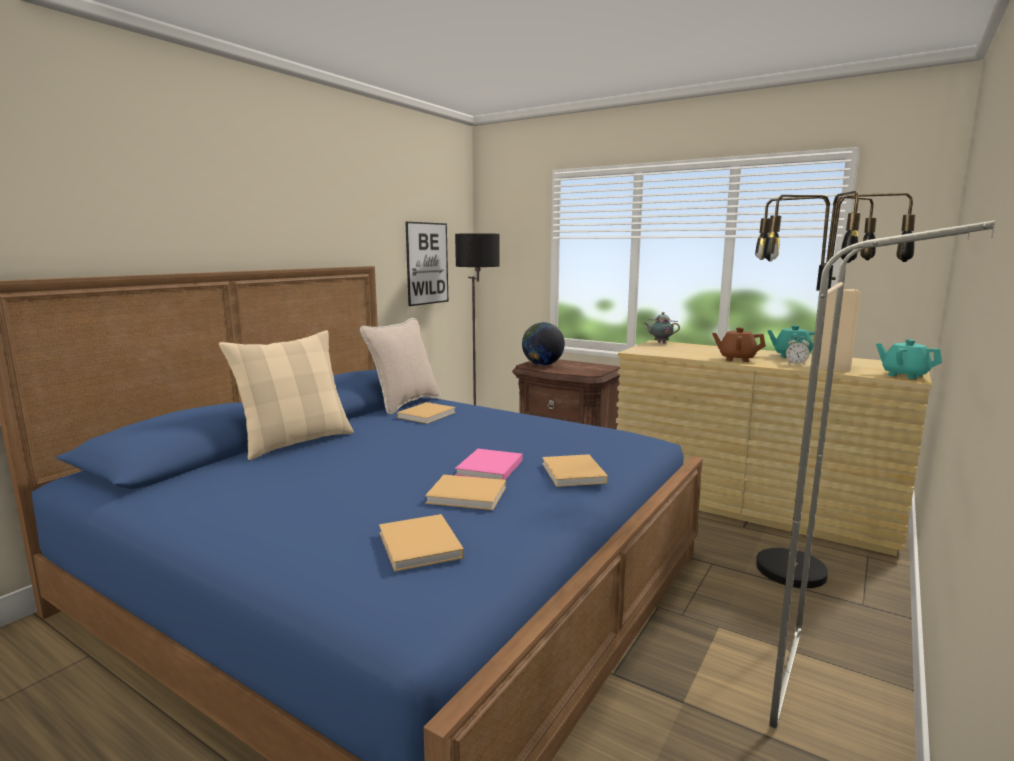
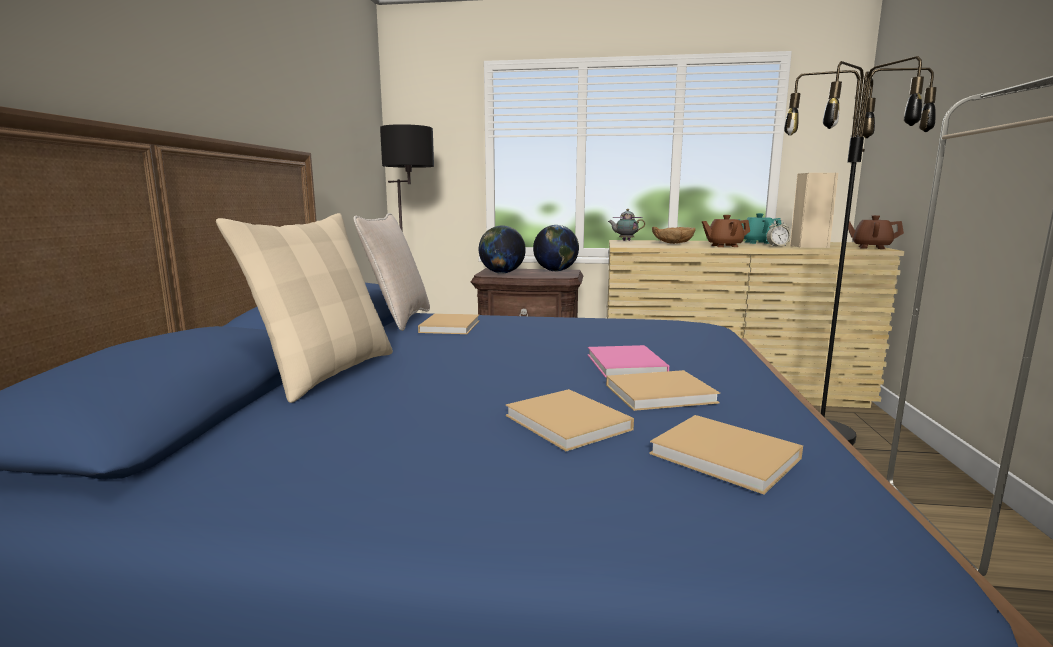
camera: 25 degrees left, 0 degrees up
(427, 263) = (349, 160): picture -> none
(574, 474) = (717, 358): beige book -> beige book (569, 423)
(595, 366) = (555, 271): none -> globe
(696, 350) = (673, 243): none -> brown bowl
(904, 375) = (871, 247): turquoise teapot -> brown teapot

